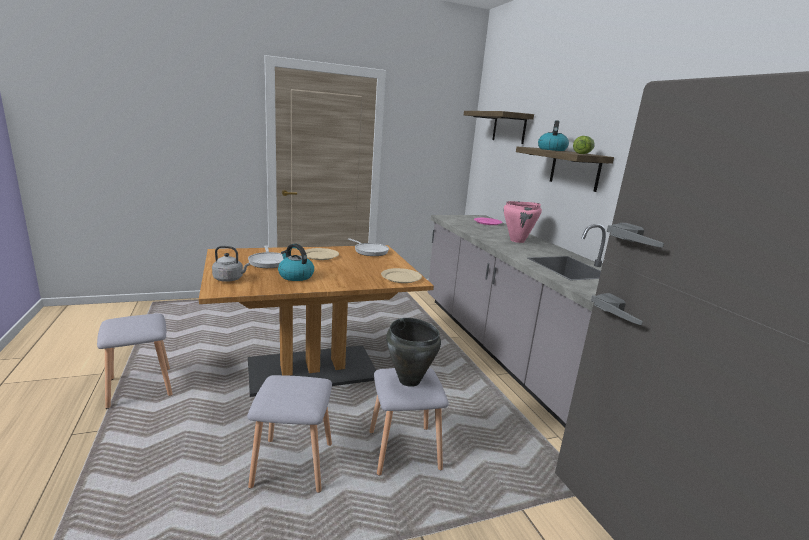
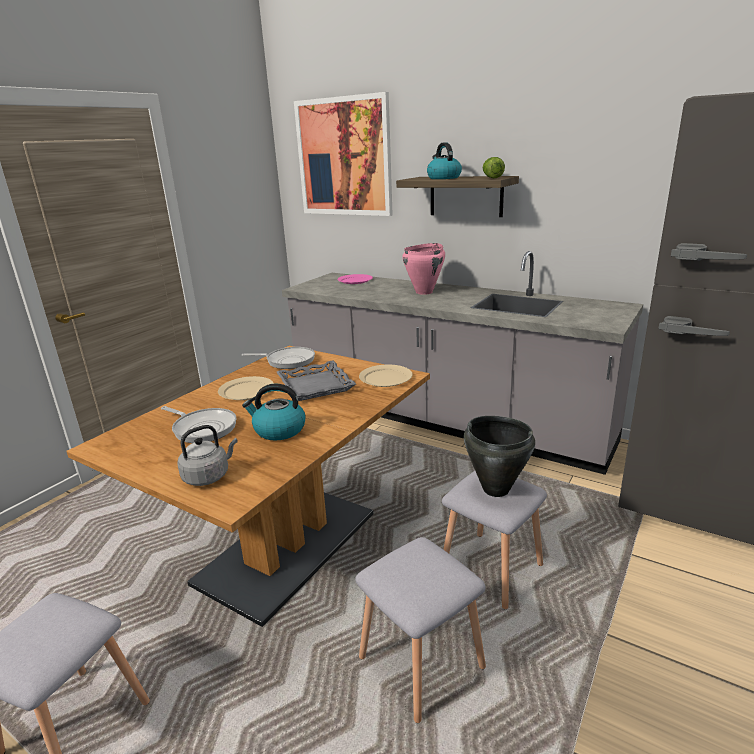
camera: 35 degrees left, 5 degrees up
(356, 266) = (315, 386): none -> grey tray
(509, 128) = (344, 157): shelf -> picture

